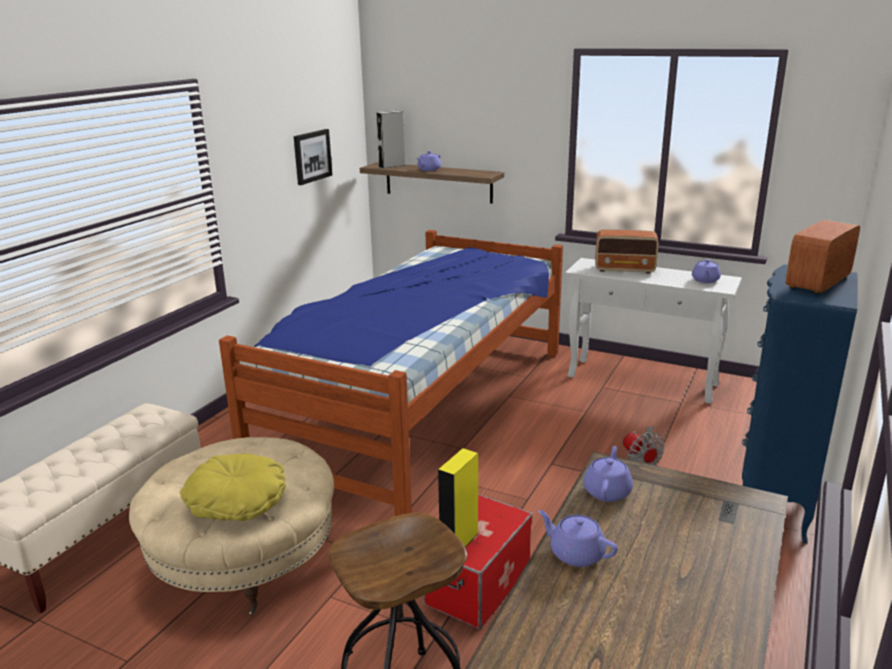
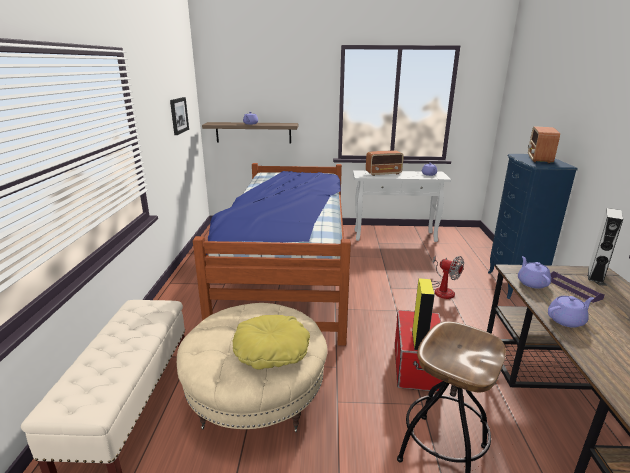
camera: 25 degrees left, 0 degrees up
(392, 166) = (222, 123): grey speaker -> grey speaker (595, 275)
(575, 553) = (566, 320): purple teapot -> purple teapot turned 150 degrees clockwise
(662, 515) = (573, 289): none -> purple tray

